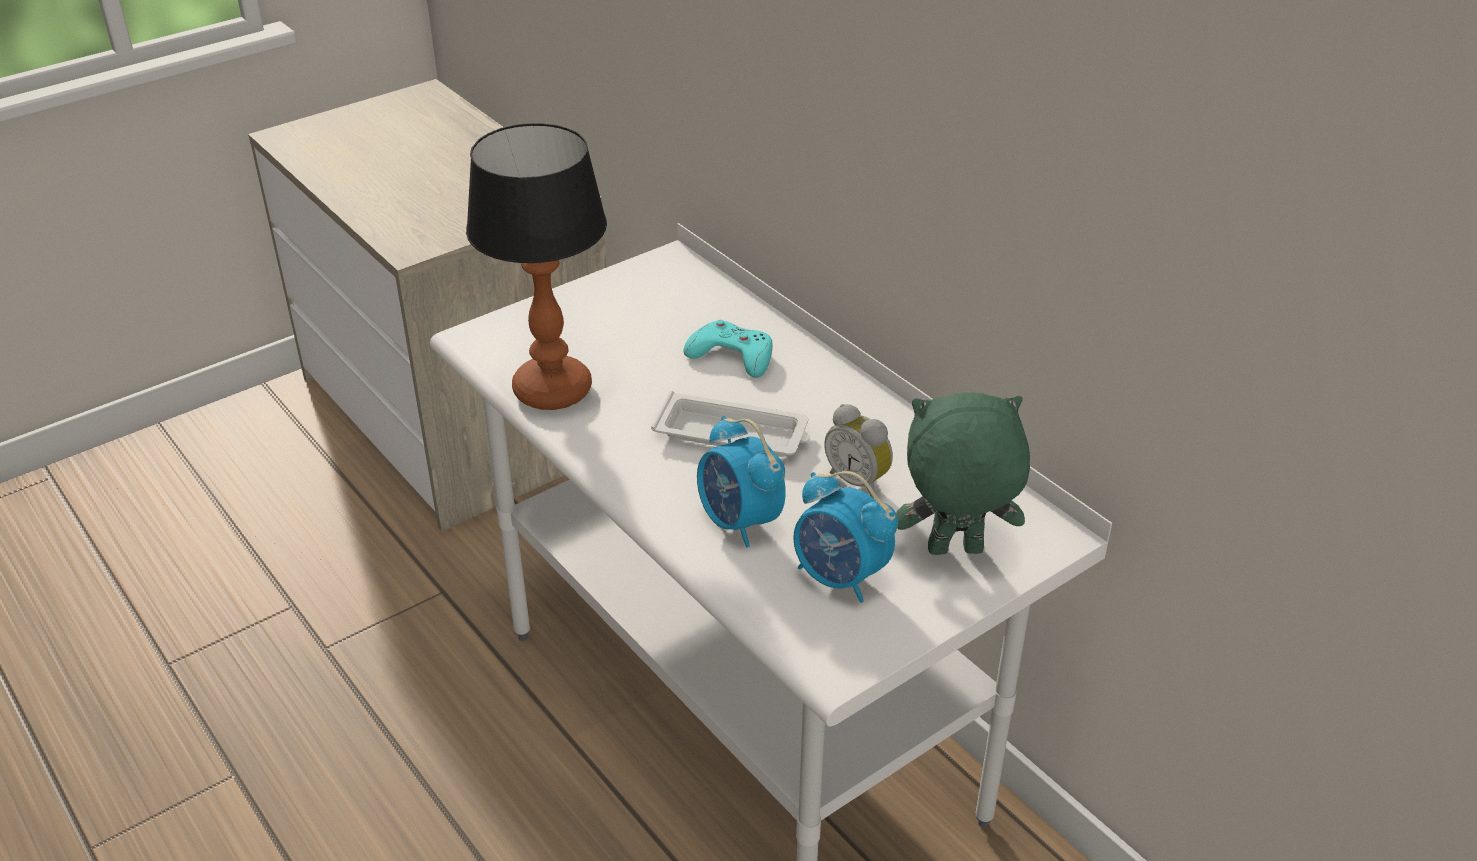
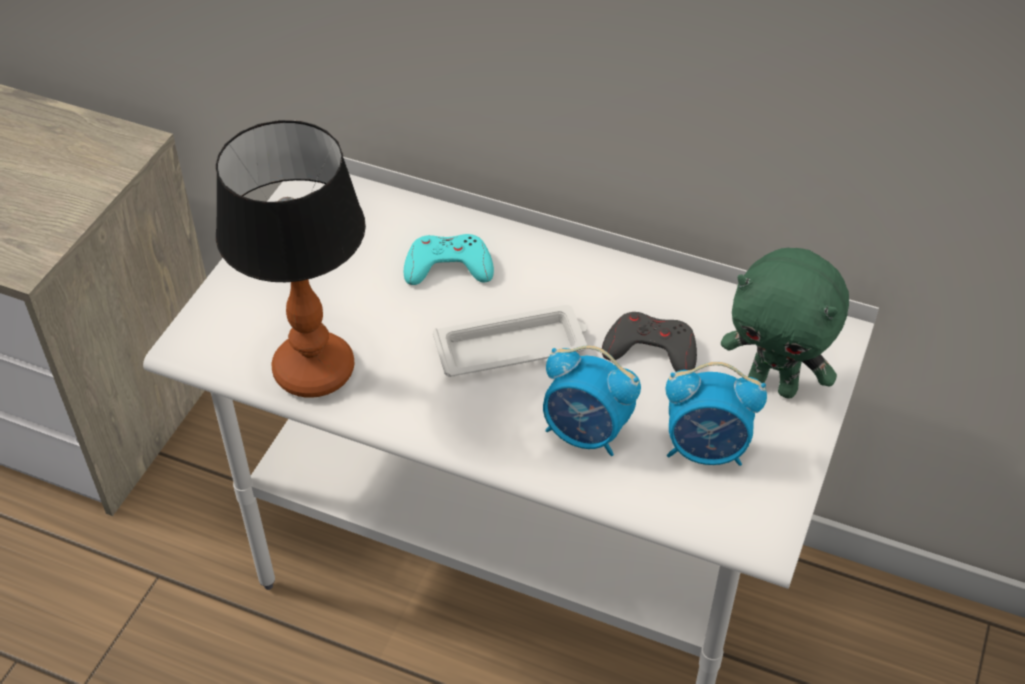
camera: 30 degrees left, 10 degrees up
(859, 481) = (651, 349): alarm clock -> grey game controller
(954, 552) = (773, 384): green plush toy -> green plush toy turned 120 degrees counterclockwise

